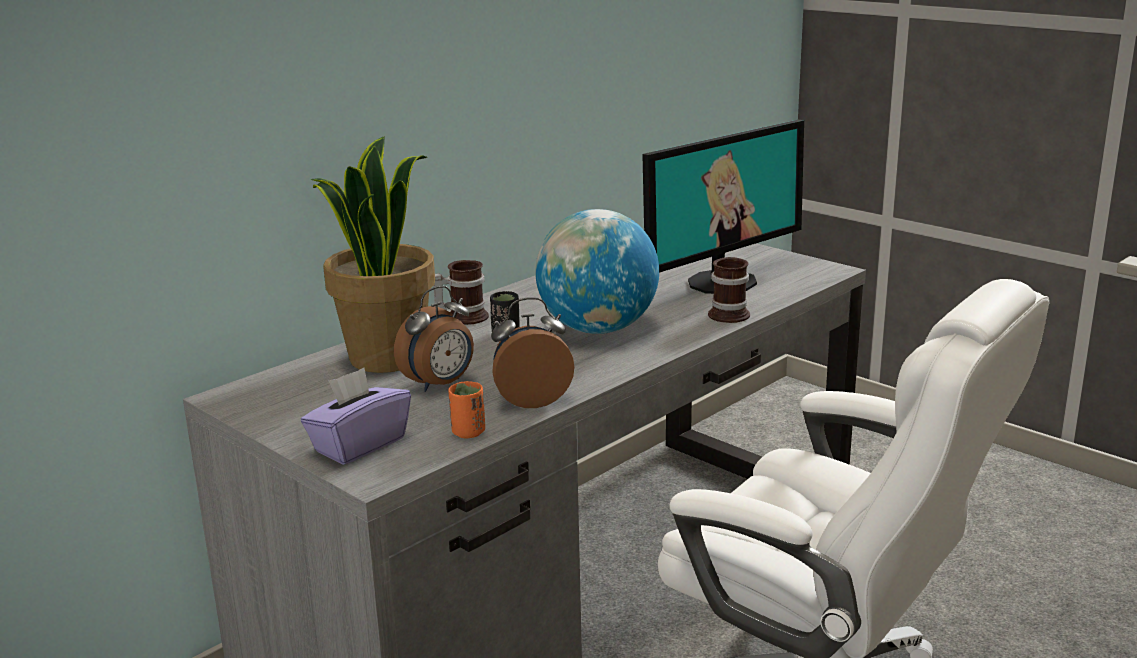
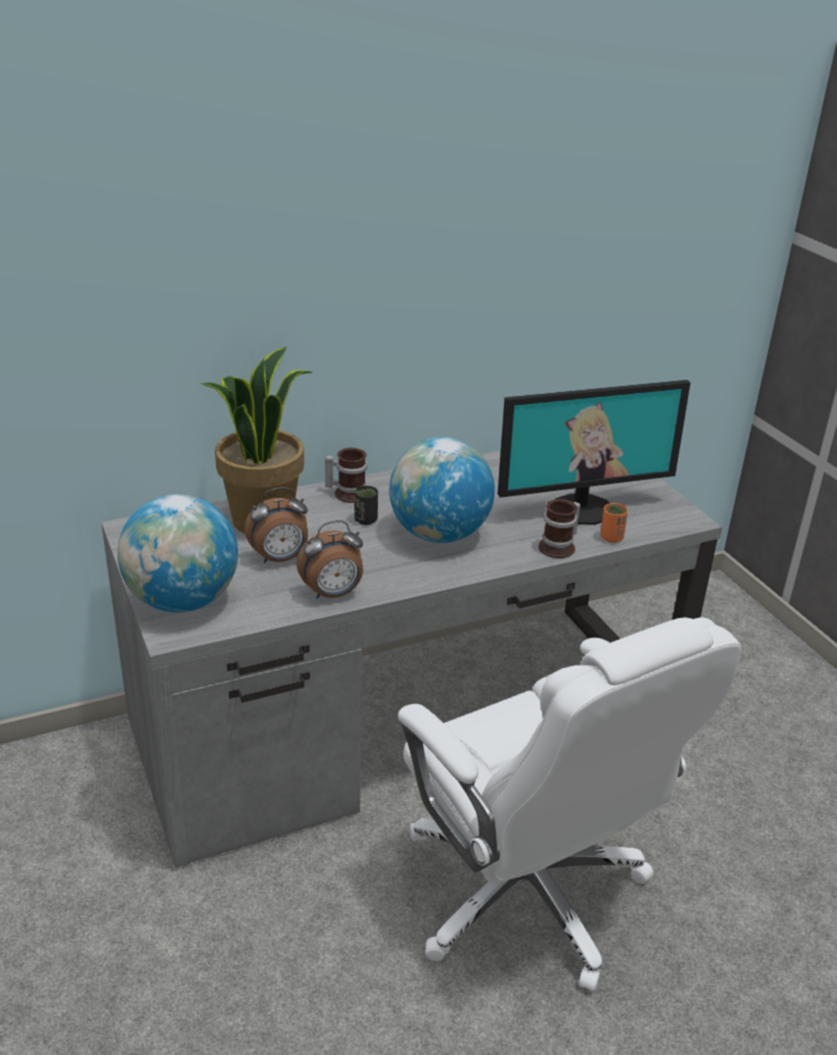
camera: 20 degrees right, 10 degrees up
(359, 445) = (183, 601): purple tissue box -> globe
(468, 432) = (264, 612): orange cup -> orange cup (611, 538)
(531, 400) = (332, 594): alarm clock -> alarm clock turned 150 degrees clockwise

